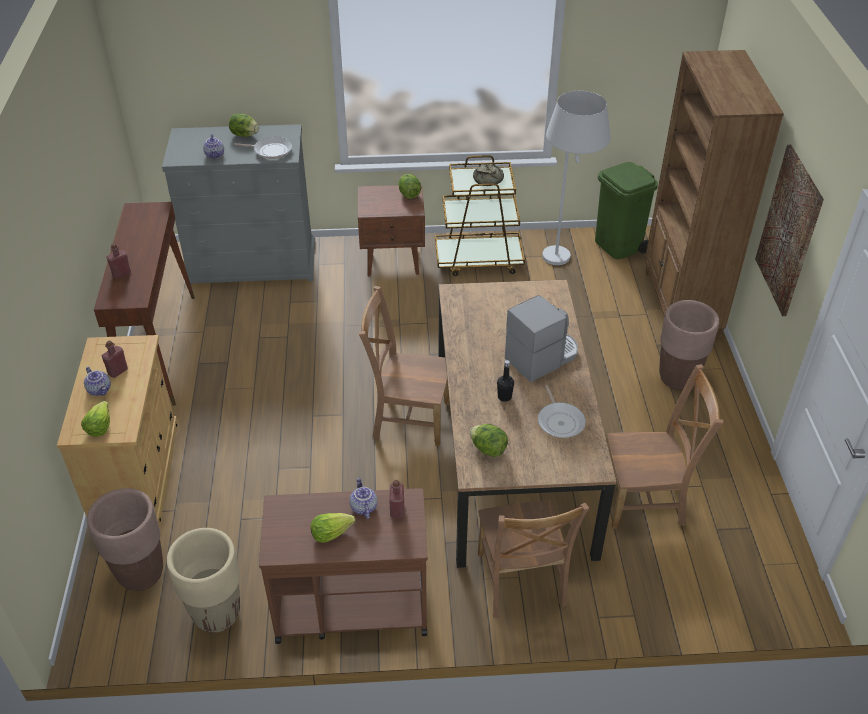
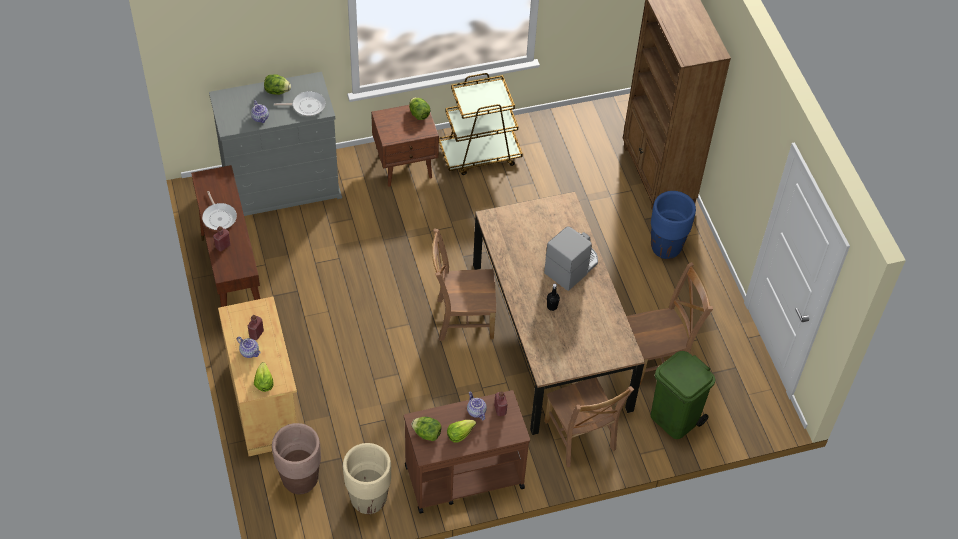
camera: 15 degrees left, 10 degrees up
(488, 179) = (488, 95): bread -> none
(488, 449) = (551, 351): lettuce -> lettuce (427, 433)
(560, 421) = (596, 320): frying pan -> frying pan (219, 217)
(563, 265) = (553, 150): white floor lamp -> none
(618, 246) = (596, 122): green trash can -> green trash can (675, 419)
(678, 378) = (666, 248): brown planter -> blue planter
(789, 231) = (743, 145): picture -> none

